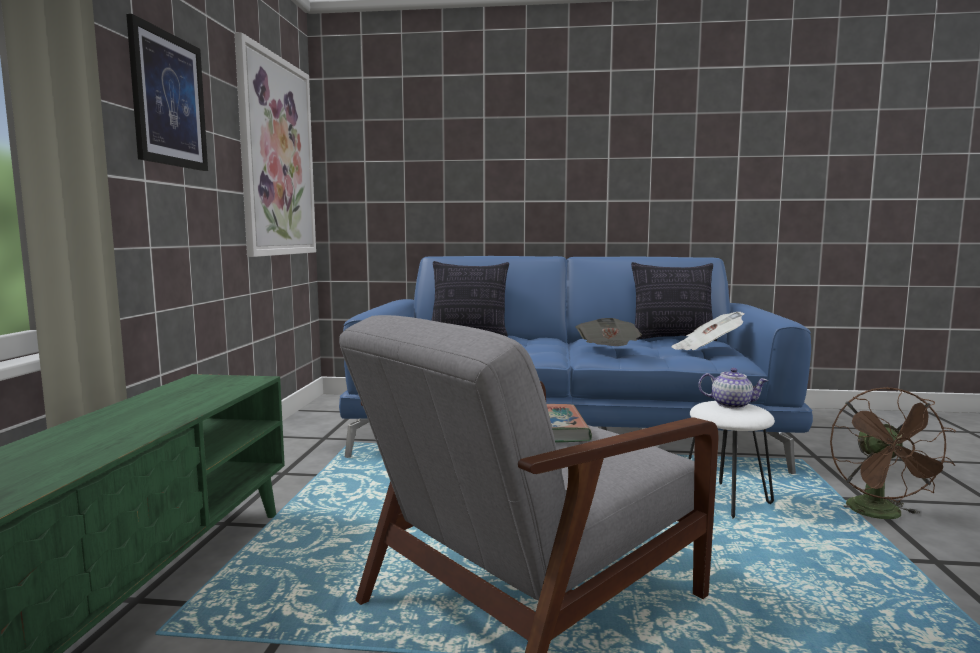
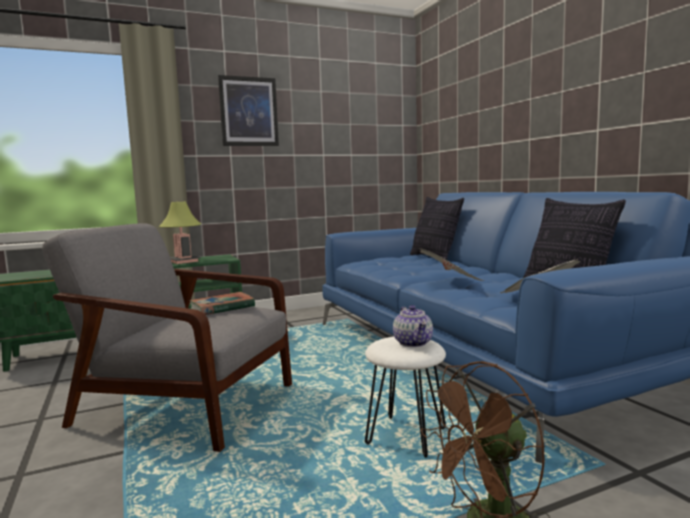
camera: 60 degrees right, 0 degrees up
(183, 398) = (183, 261): none -> table lamp
(276, 157) = (361, 128): picture -> none

